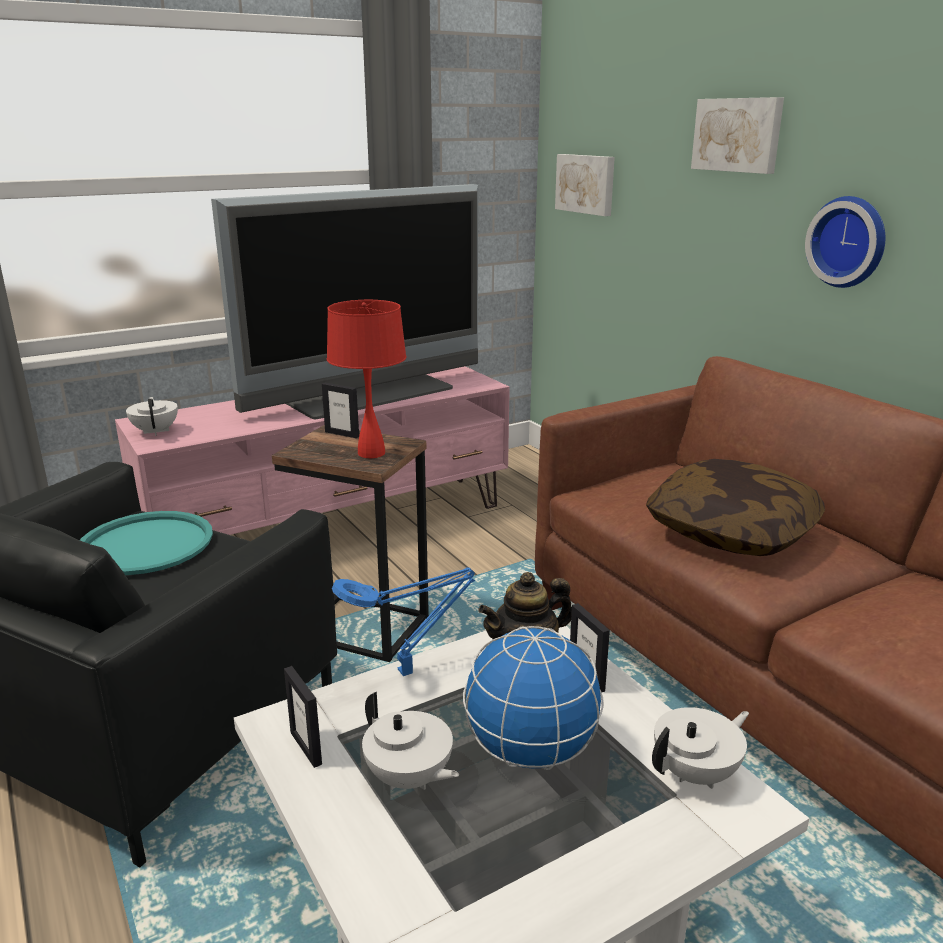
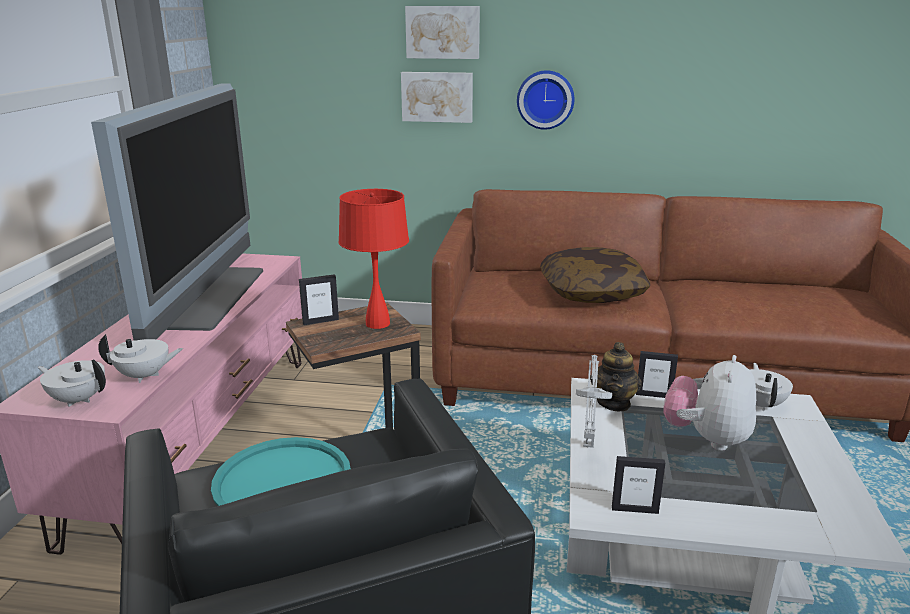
camera: 50 degrees left, 0 degrees up
(409, 671) = (588, 444): blue table lamp -> grey table lamp
(409, 778) = (697, 484): white teapot -> white teapot (144, 376)
(530, 752) = (706, 438): globe -> plush toy
(586, 184) = (283, 75): picture -> picture (437, 96)

